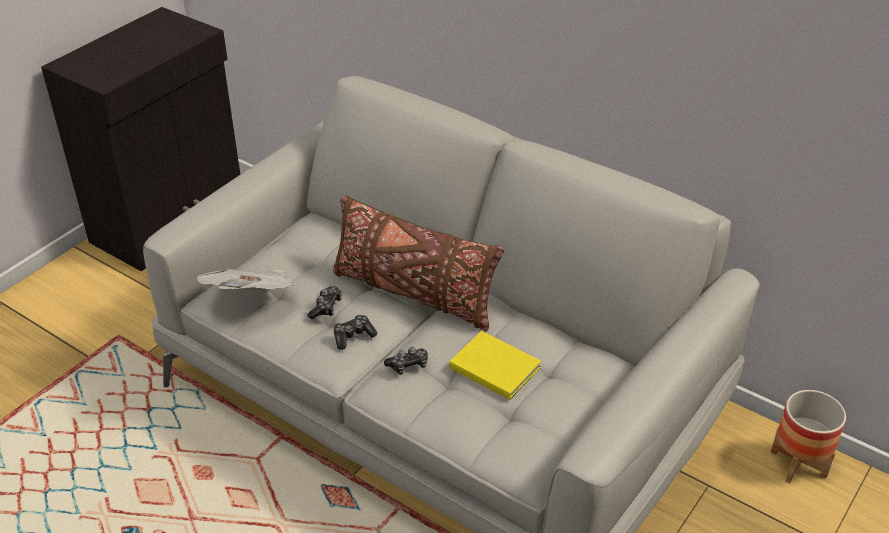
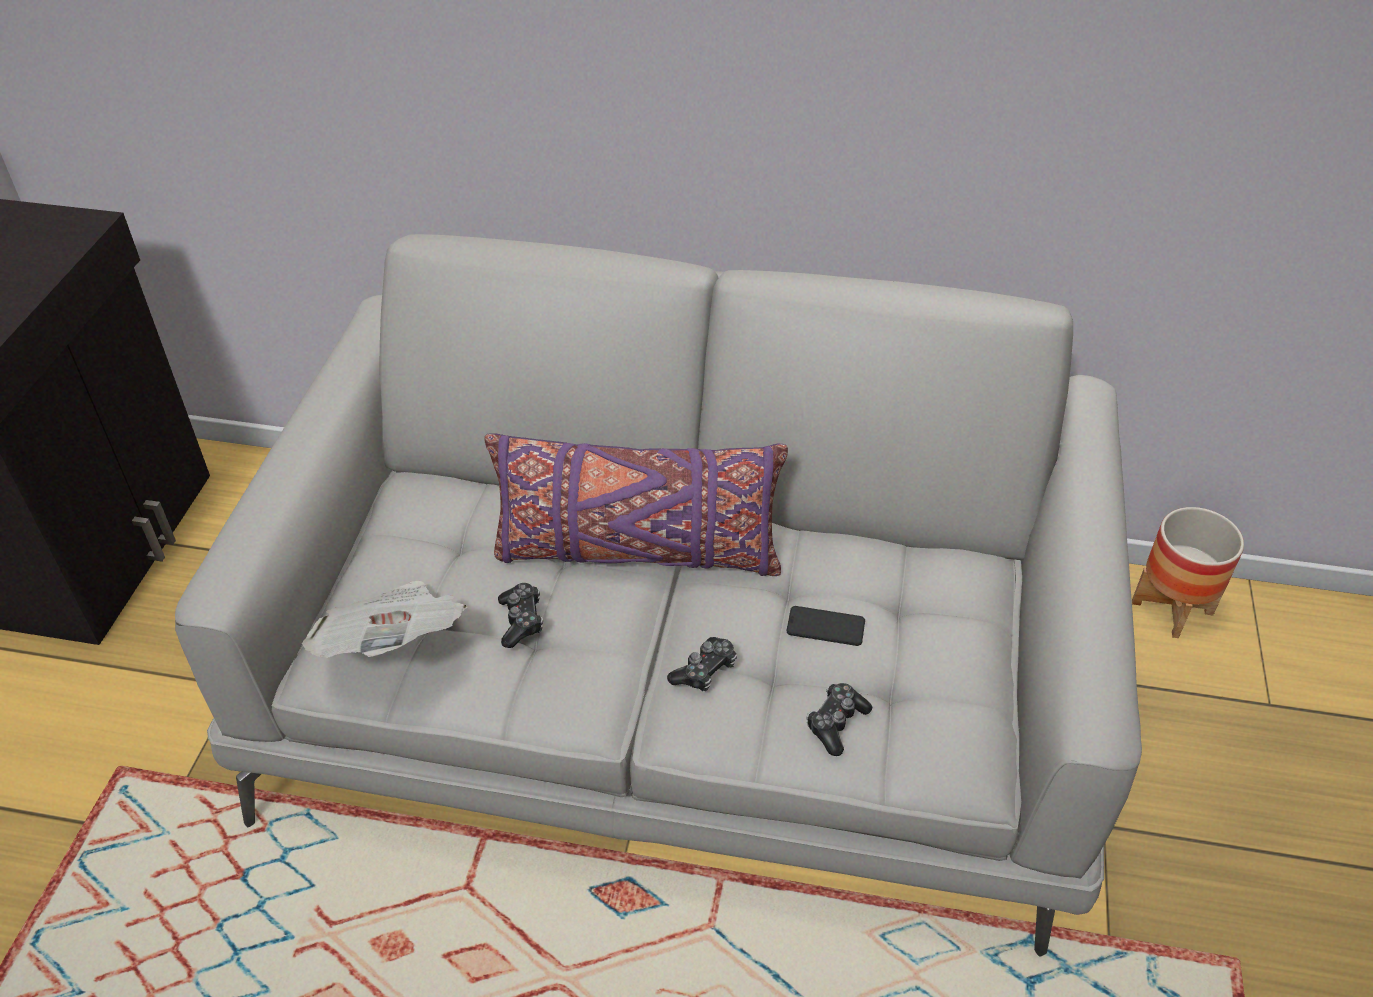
camera: 25 degrees left, 5 degrees up
(353, 336) = (592, 654): game controller -> game controller (836, 723)
(413, 293) = (636, 552): brown pillow -> purple pillow
(493, 366) = (825, 626): yellow book -> phone

